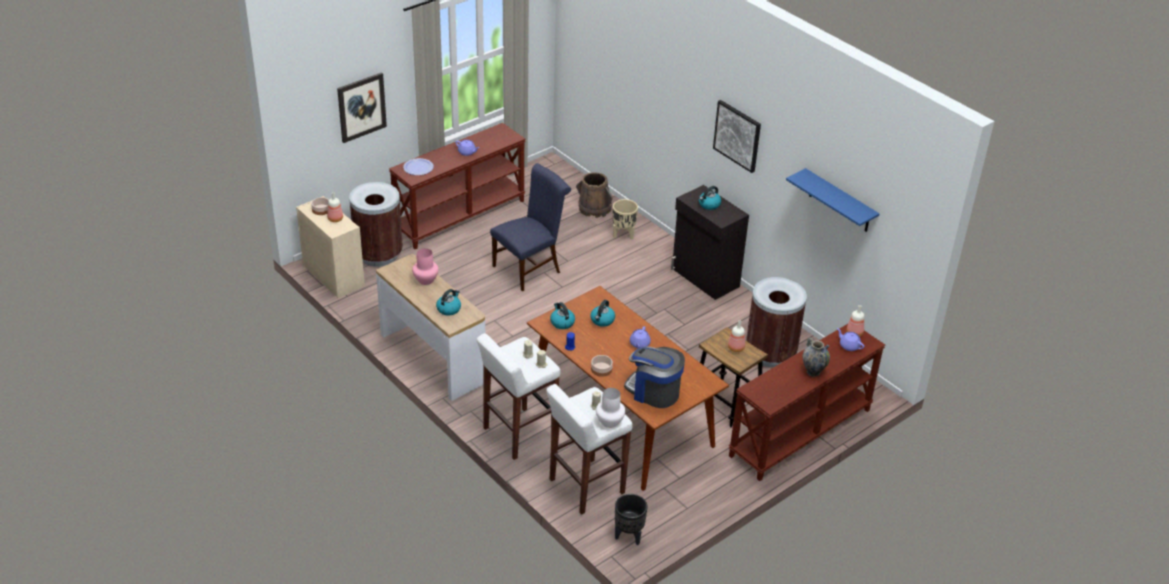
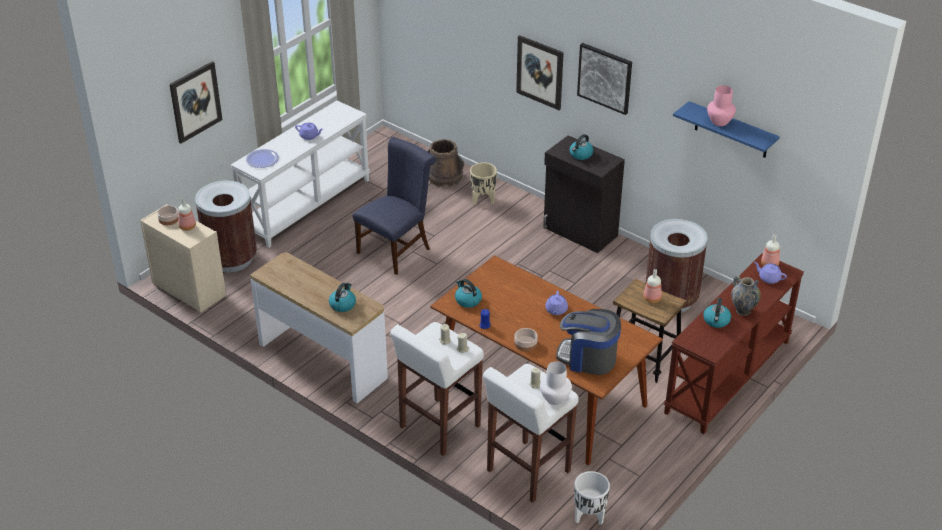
camera: 10 degrees left, 0 degrees up
(426, 280) = (308, 277): pink vase -> pink vase (719, 121)
(460, 215) = (306, 205): brown console table -> white console table
(602, 320) = (509, 291): kettle -> kettle (716, 321)
(629, 536) = (589, 517): black planter -> white planter
(684, 122) = (540, 72): none -> picture

